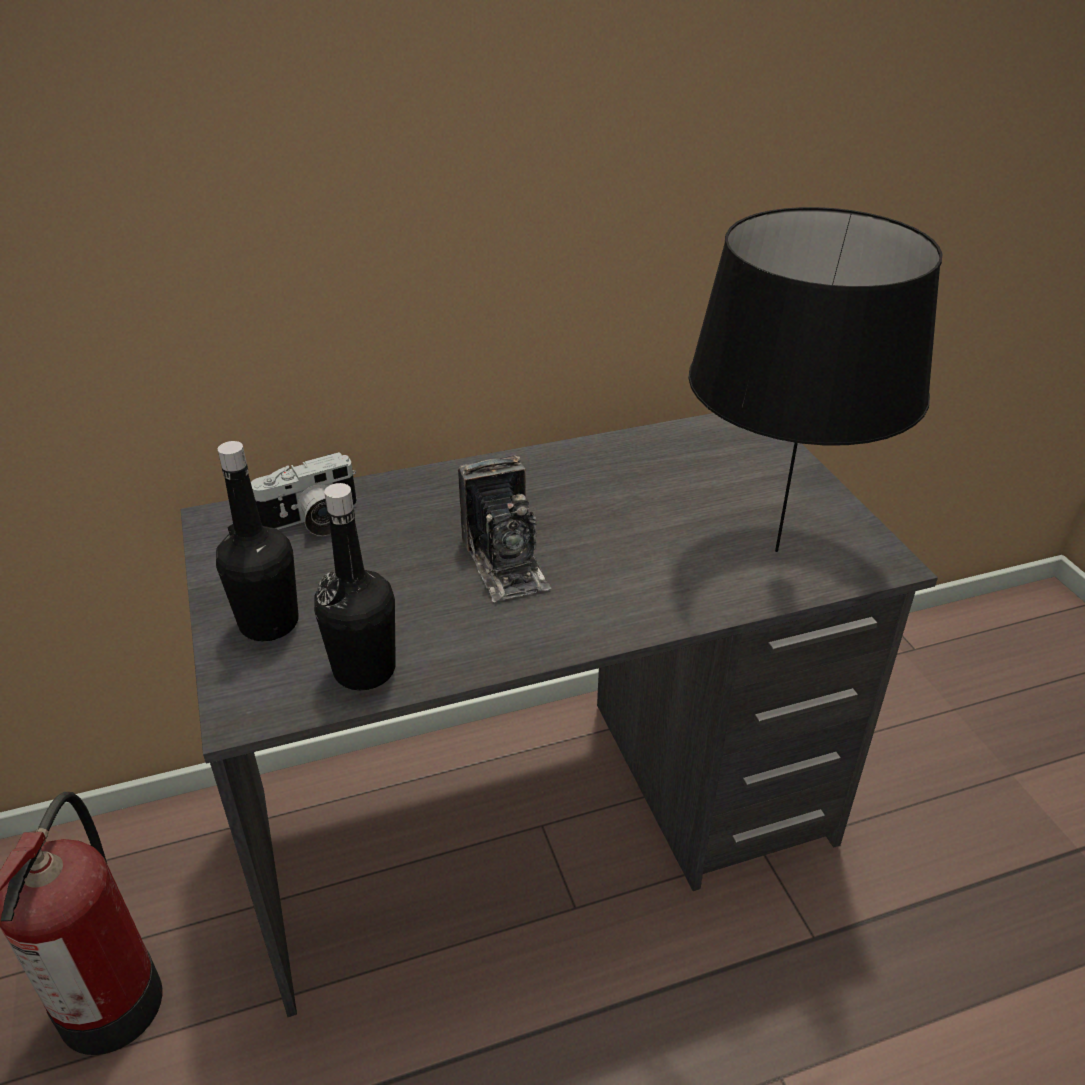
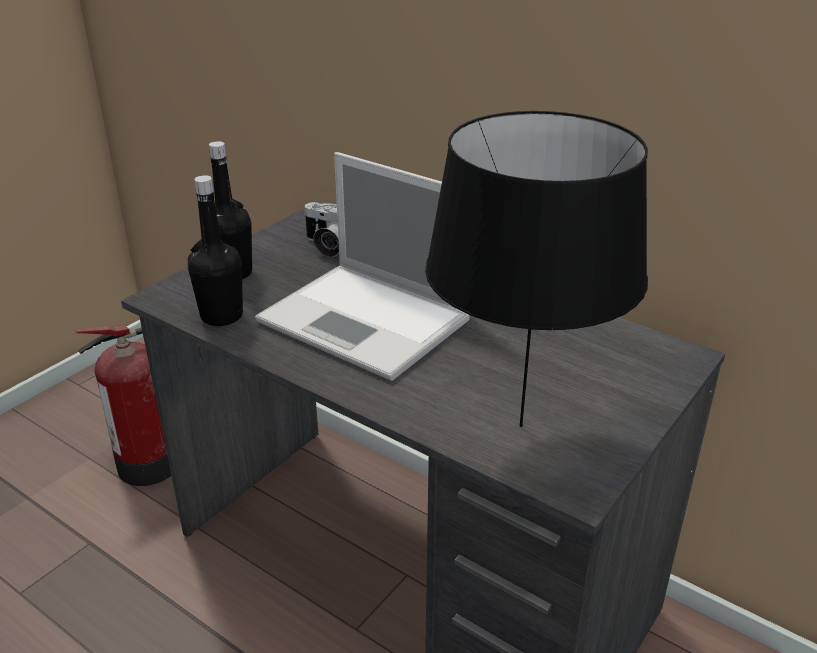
camera: 55 degrees right, 5 degrees down
(505, 562) = (369, 320): camera -> laptop

